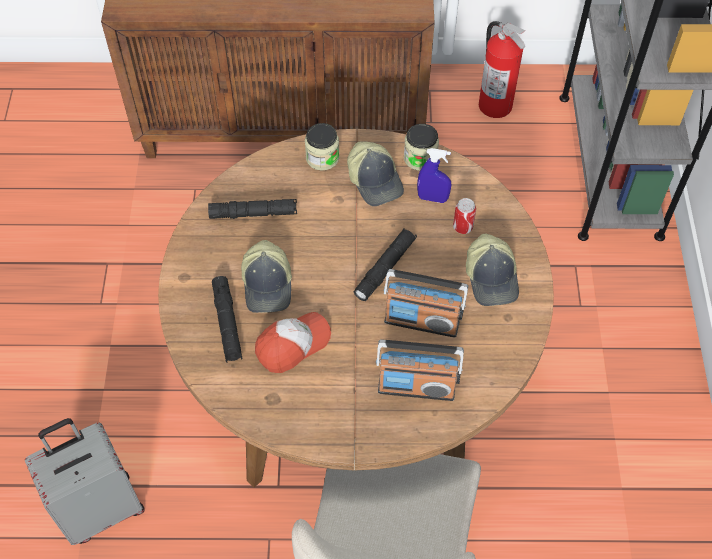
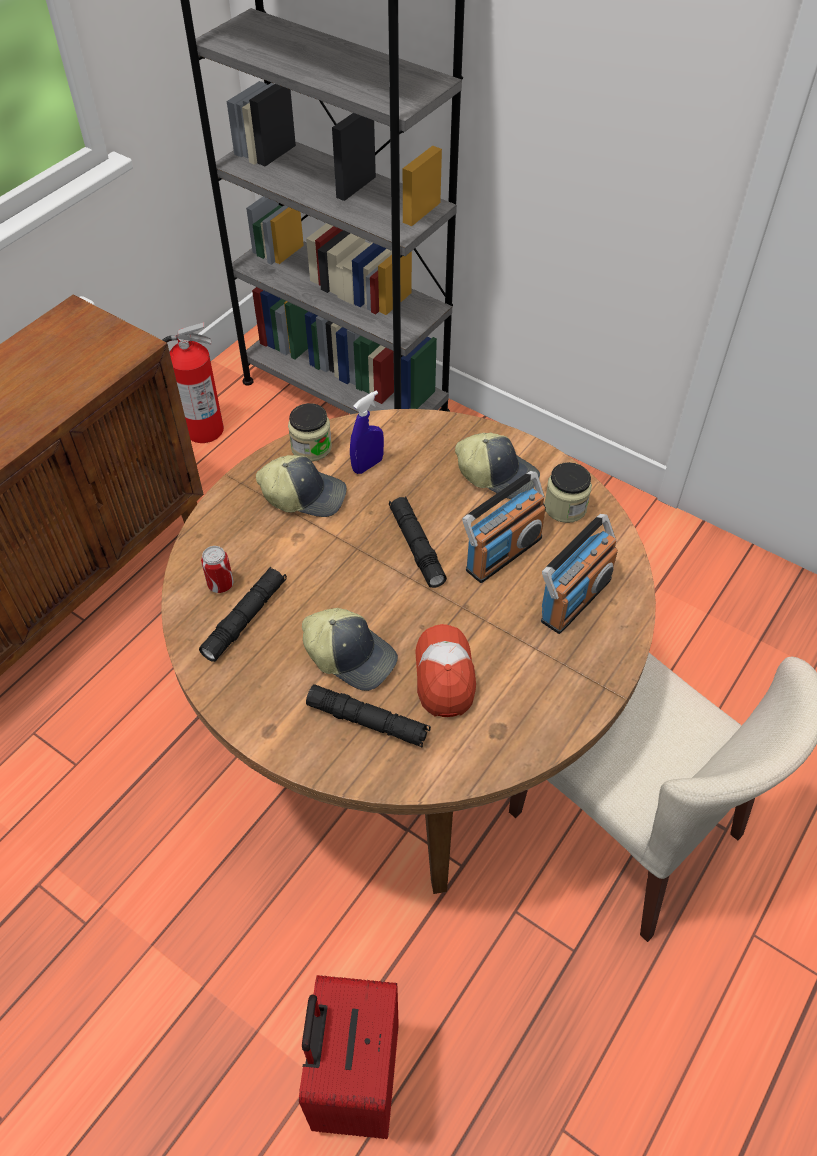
camera: 55 degrees left, 5 degrees down
(101, 507) = (354, 1078): grey suitcase -> red suitcase
(322, 158) = (233, 521): jar -> jar (565, 507)
(462, 227) = (421, 463): can -> can (220, 584)

